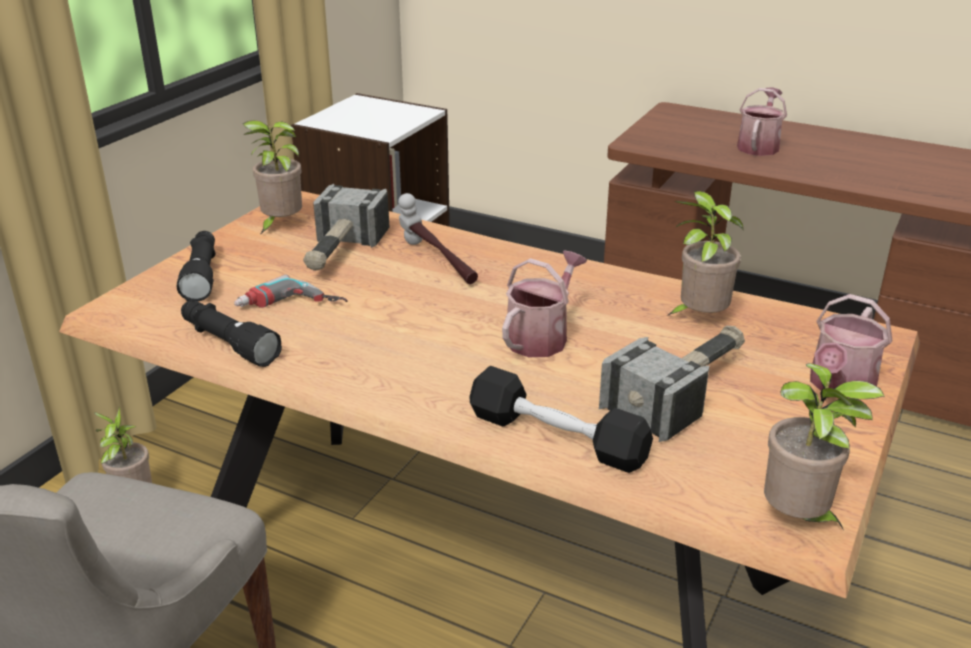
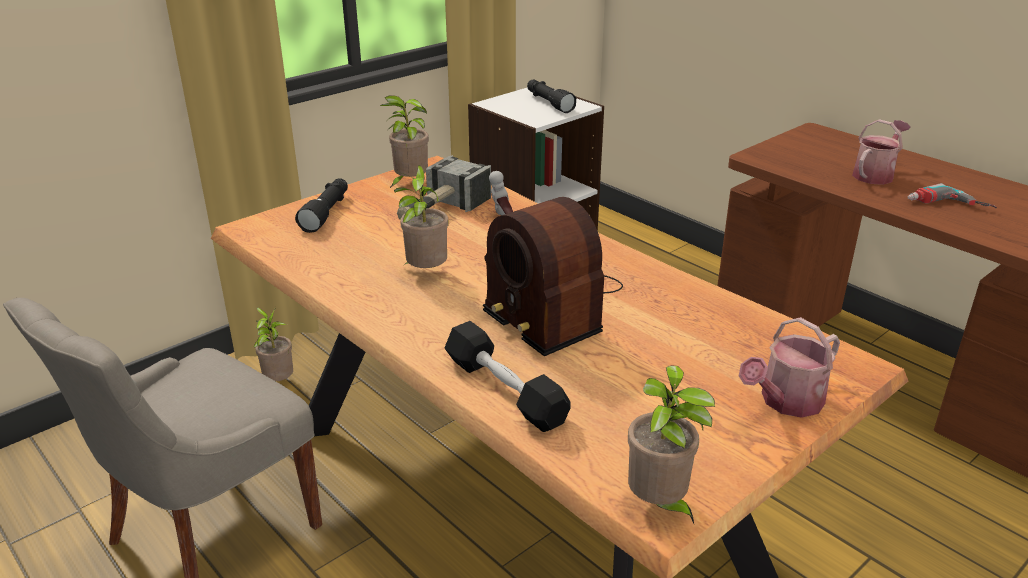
camera: 20 degrees right, 0 degrees up
(228, 343) = (310, 268): black flashlight -> black flashlight (548, 103)
(290, 308) = (372, 249): power drill -> power drill (948, 207)
(541, 336) = (551, 307): watering can -> radio
(682, 390) = (638, 375): hammer -> none
(699, 318) = (699, 318): potted plant -> potted plant (425, 273)

